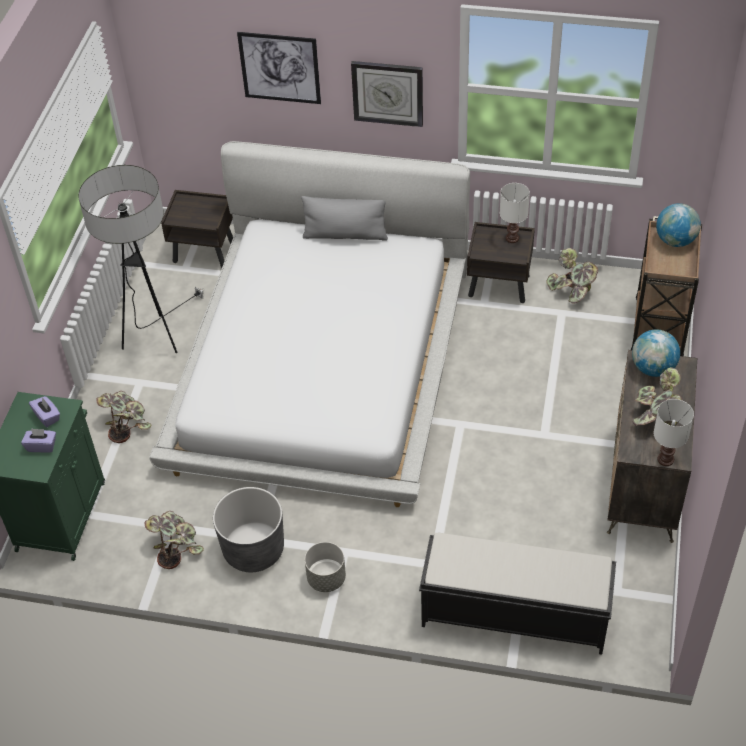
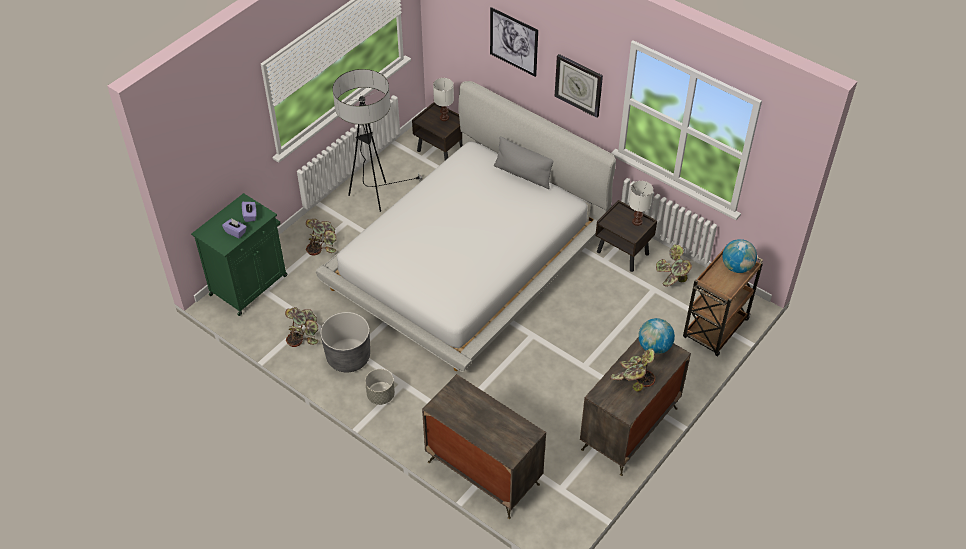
camera: 25 degrees right, 0 degrees up
(513, 614) = (482, 472): black bench -> dresser
(666, 459) = (618, 410): white table lamp -> white table lamp (444, 118)

